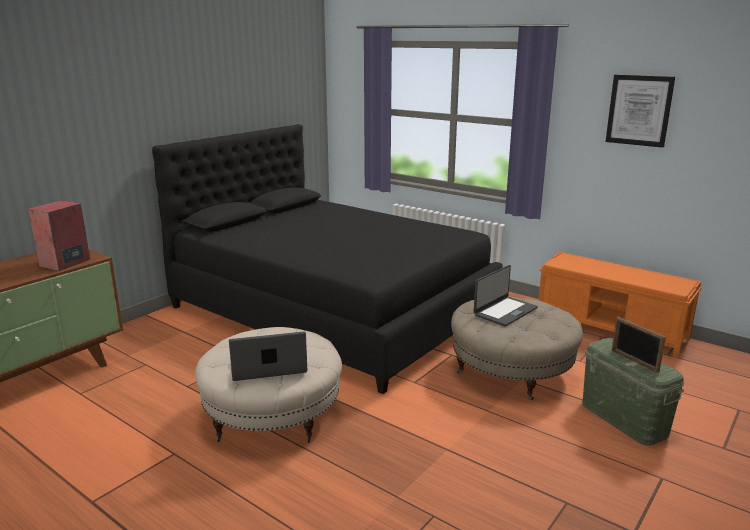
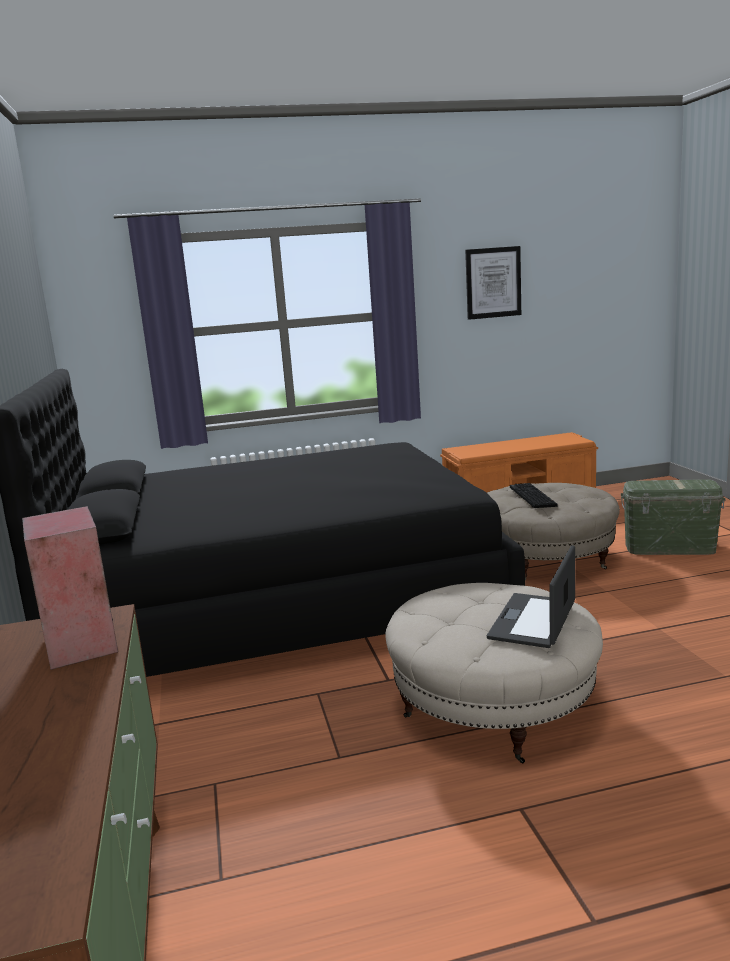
camera: 50 degrees left, 5 degrees down
(505, 311) = (530, 497): laptop -> keyboard
(634, 361) = (677, 485): picture frame -> none

